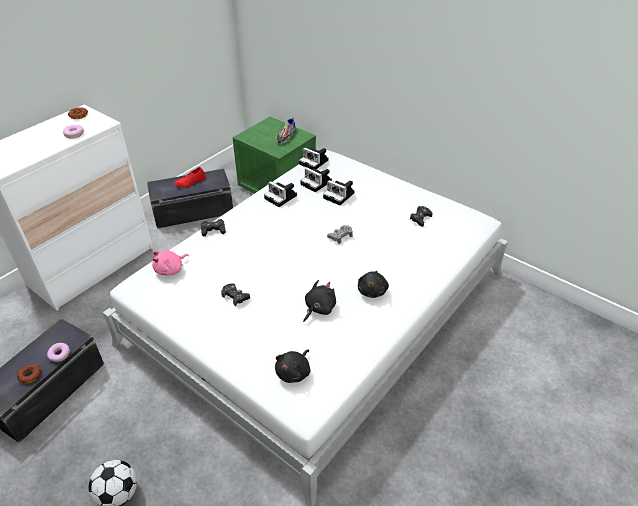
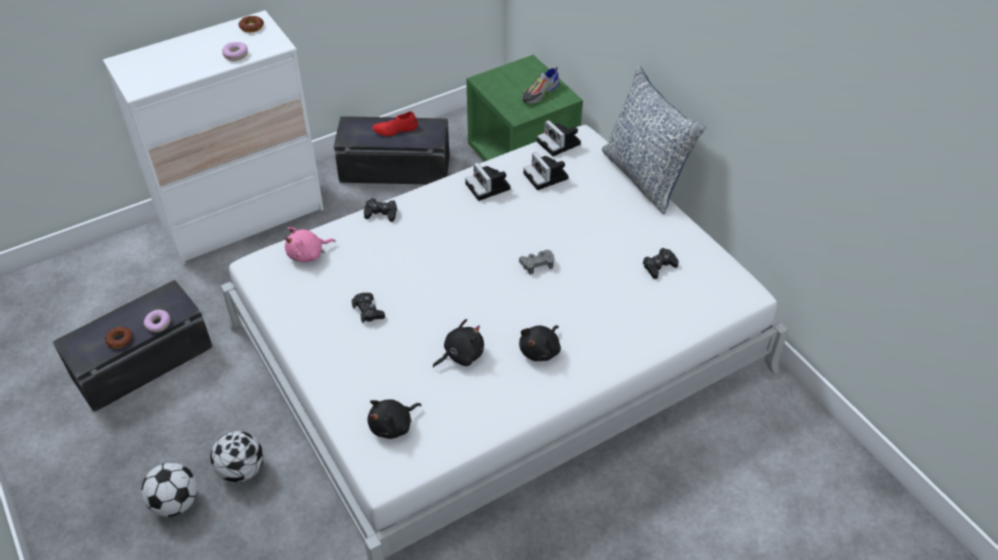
camera: 20 degrees right, 5 degrees up
(165, 450) = (242, 471): none -> football
(340, 196) = (568, 204): camera -> none
(379, 170) = (645, 177): none -> pillow

